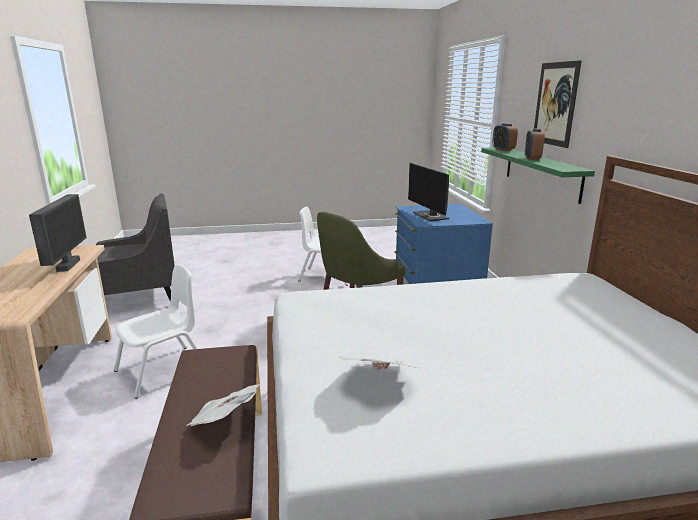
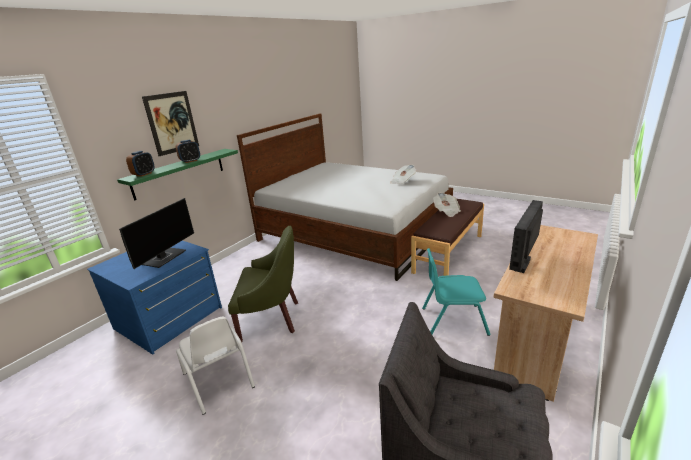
camera: 135 degrees left, 5 degrees up
(163, 370) = (453, 320): white chair -> turquoise chair

